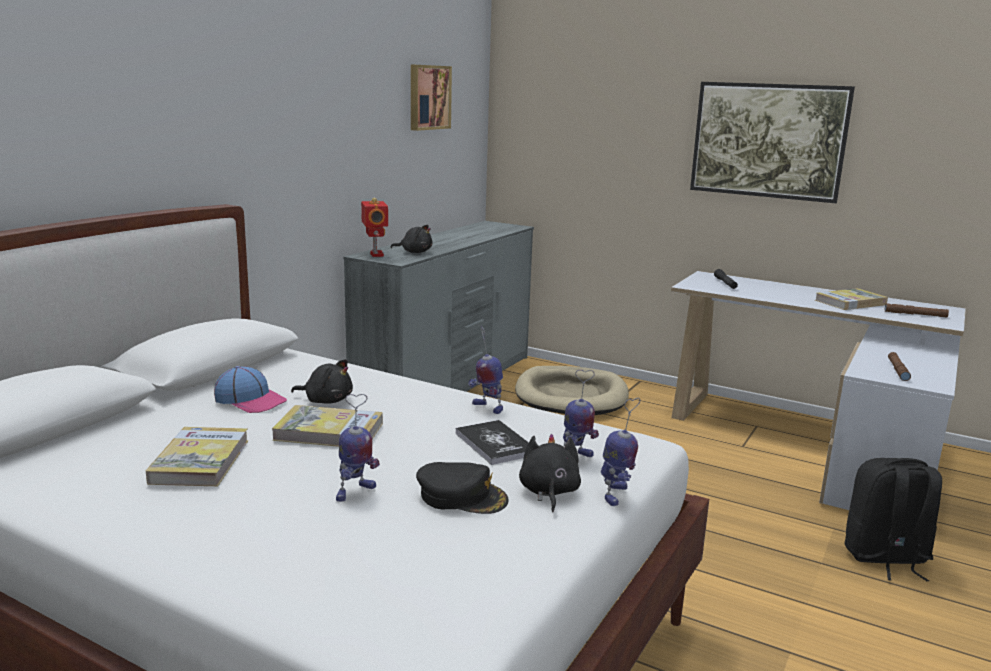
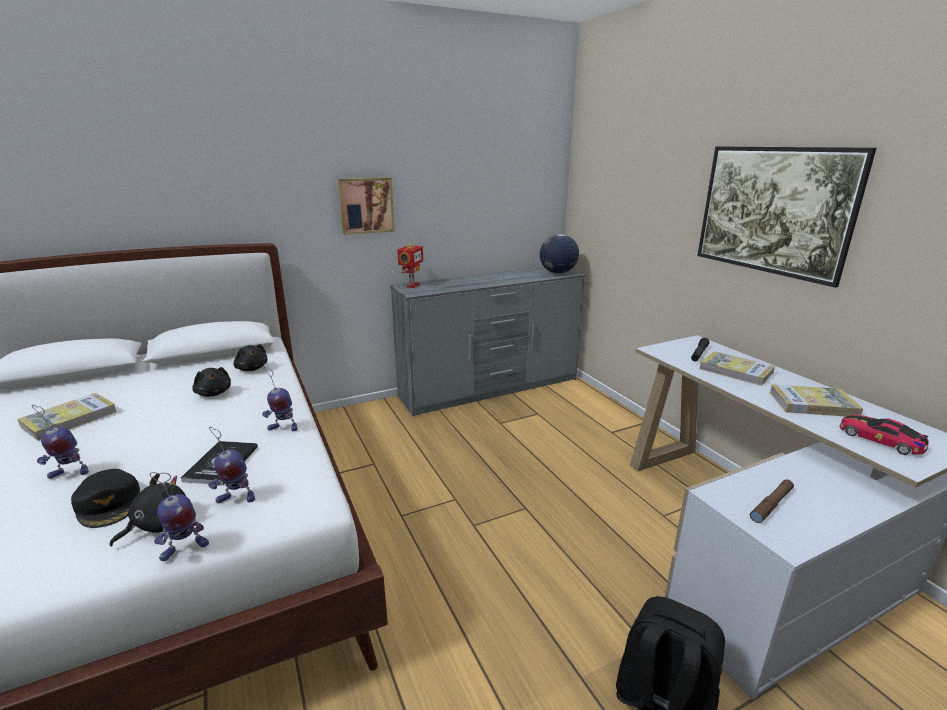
camera: 35 degrees right, 5 degrees up
(250, 400) = (181, 382): cap -> none
(329, 432) = (162, 419): book -> book (735, 371)
(414, 252) = (442, 287): black plush toy -> black plush toy (252, 368)
(428, 97) = (489, 165): picture -> picture (366, 205)
(487, 407) = (283, 428): toy robot -> toy robot turned 75 degrees counterclockwise
(503, 227) = (557, 273): none -> globe
(571, 396) = (568, 421): beige dog bed -> none
(915, 314) = (880, 439): brown flashlight -> toy car

